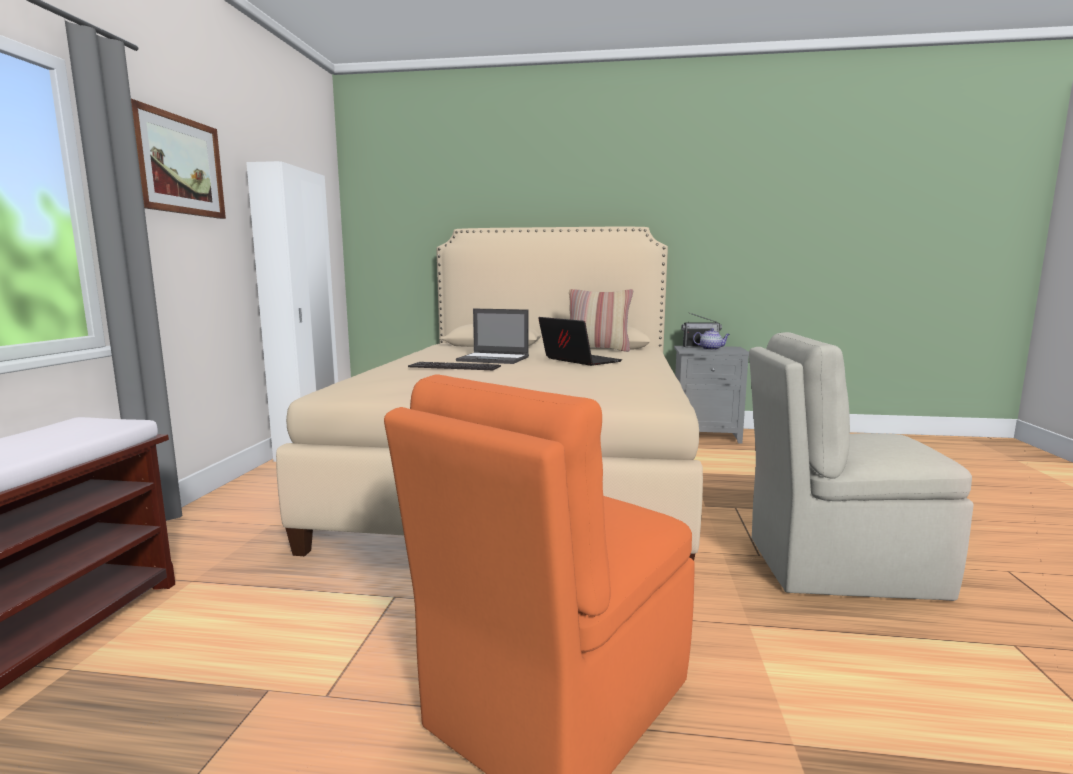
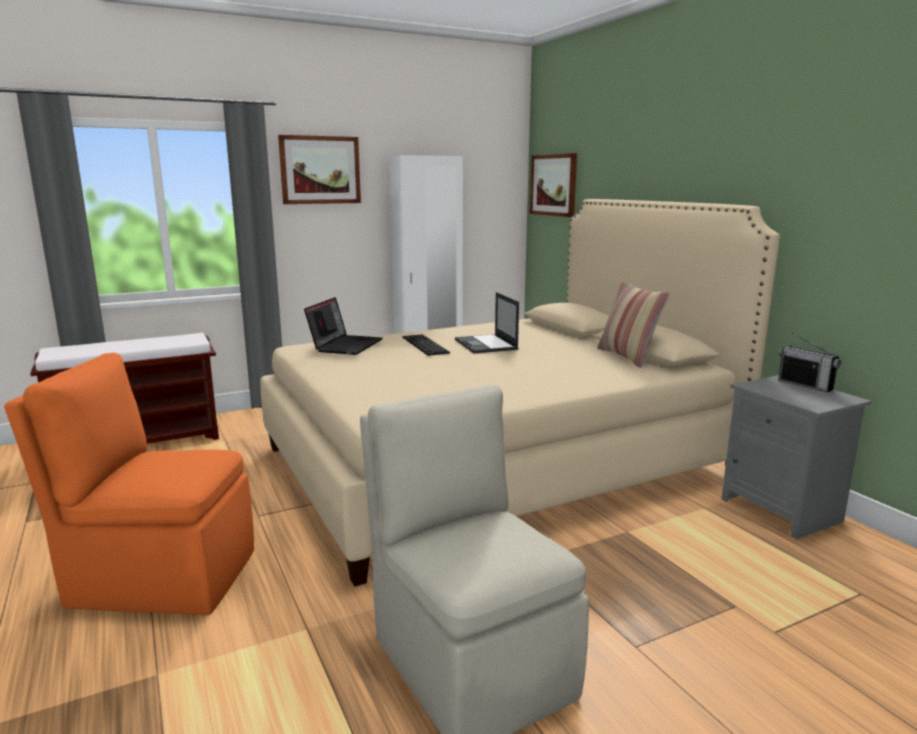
camera: 55 degrees right, 5 degrees up
(388, 218) = (553, 185): none -> picture
(578, 361) = (536, 364): laptop -> laptop (345, 345)
(711, 349) = (796, 392): teapot -> none

